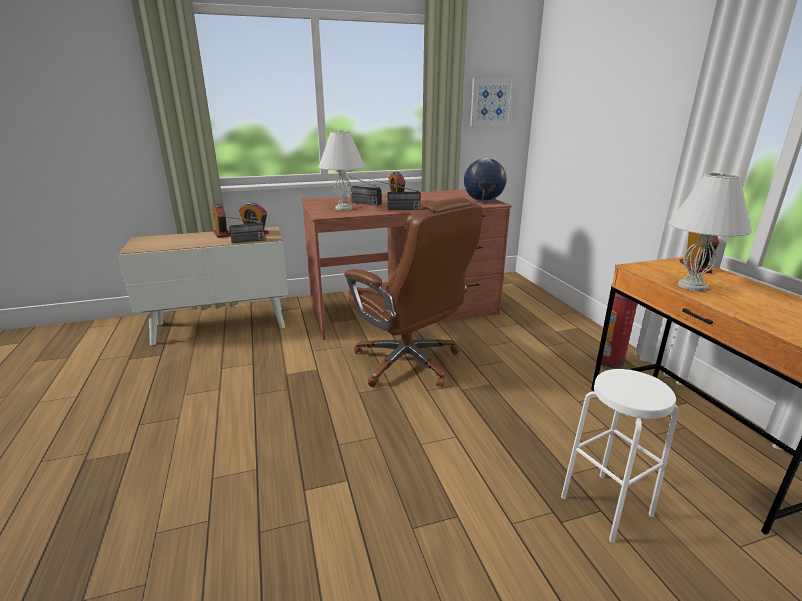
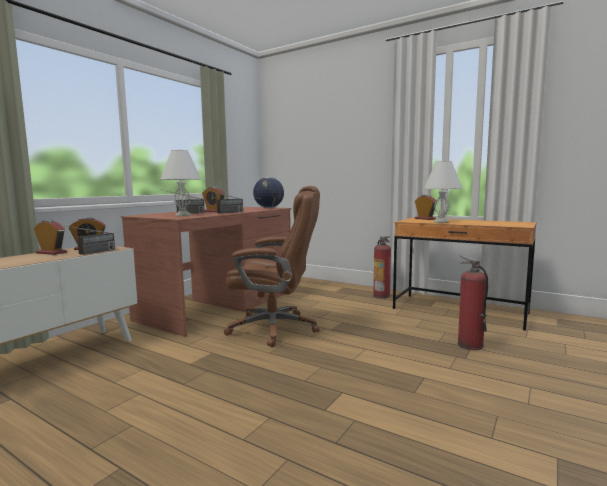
camera: 40 degrees left, 15 degrees down
(491, 102) = (239, 146): picture -> none
(606, 505) = (469, 345): white stool -> fire extinguisher

